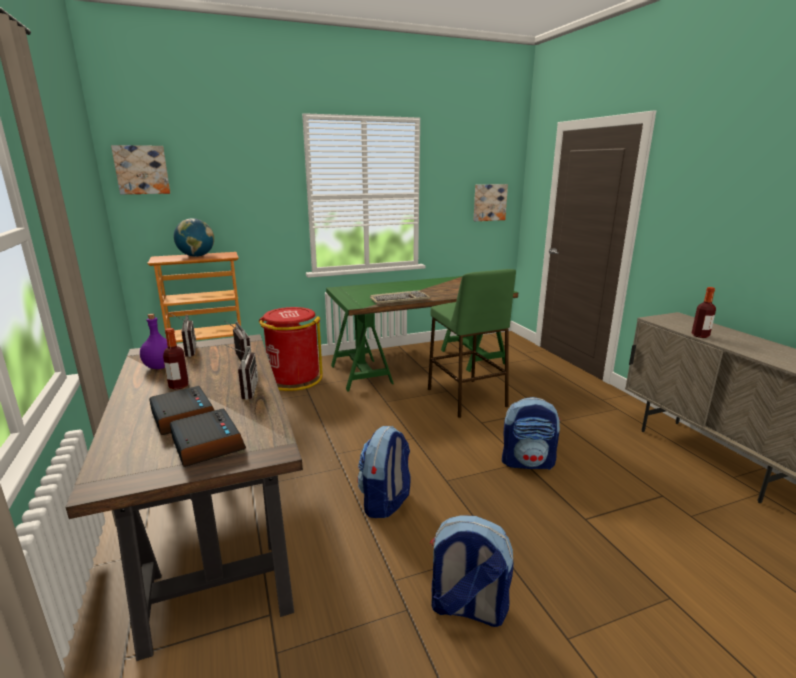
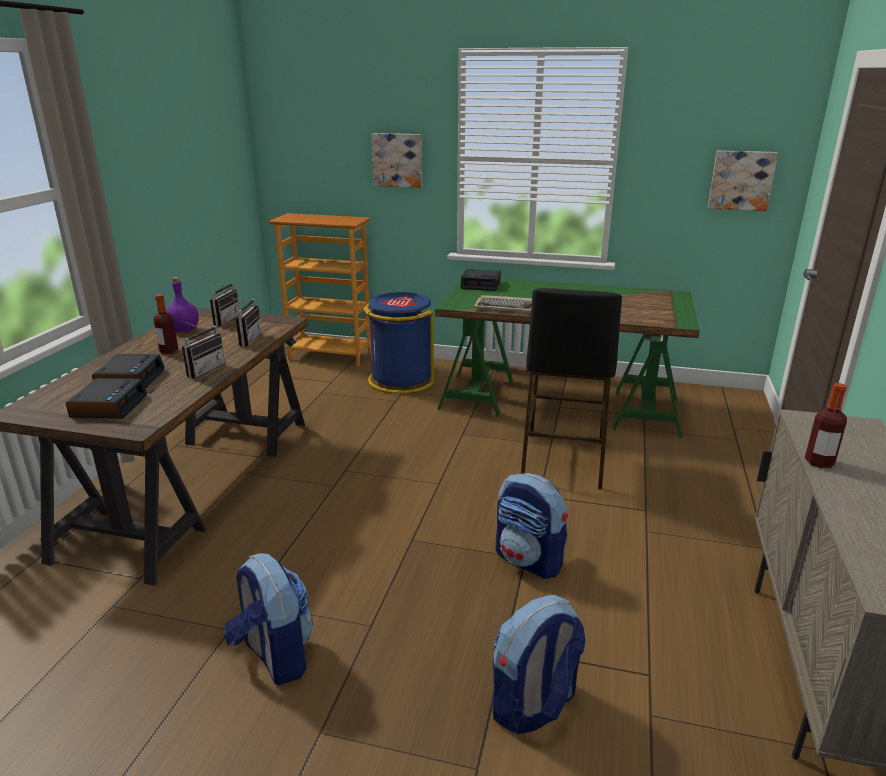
camera: 35 degrees right, 5 degrees up
(142, 170) = (284, 118): picture -> picture (398, 160)
(196, 256) = (323, 218): globe -> none
(293, 379) = (400, 380): red trash can -> blue trash can
(350, 290) = (481, 285): none -> alarm clock
(385, 501) = (329, 533): backpack -> backpack (533, 705)
(466, 398) = (563, 461): green stool -> black stool

